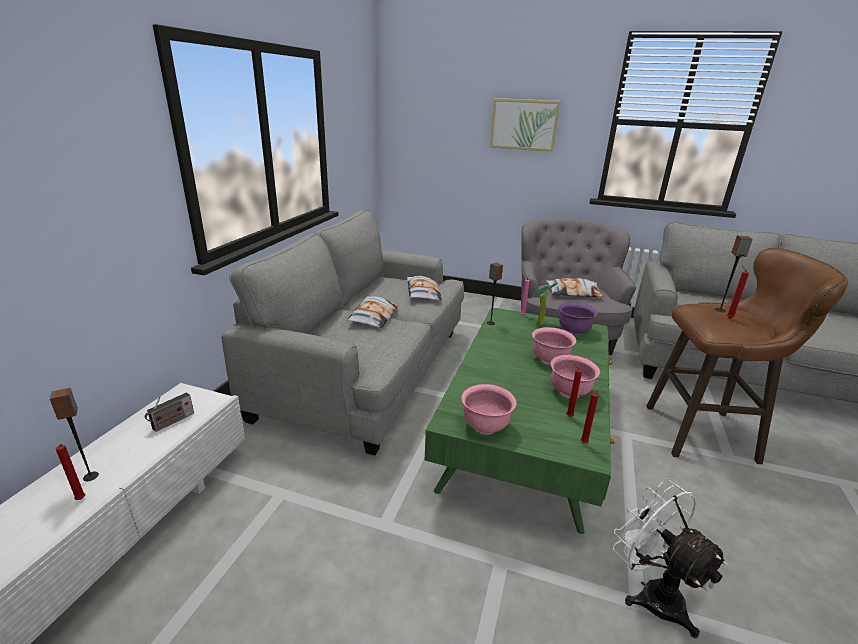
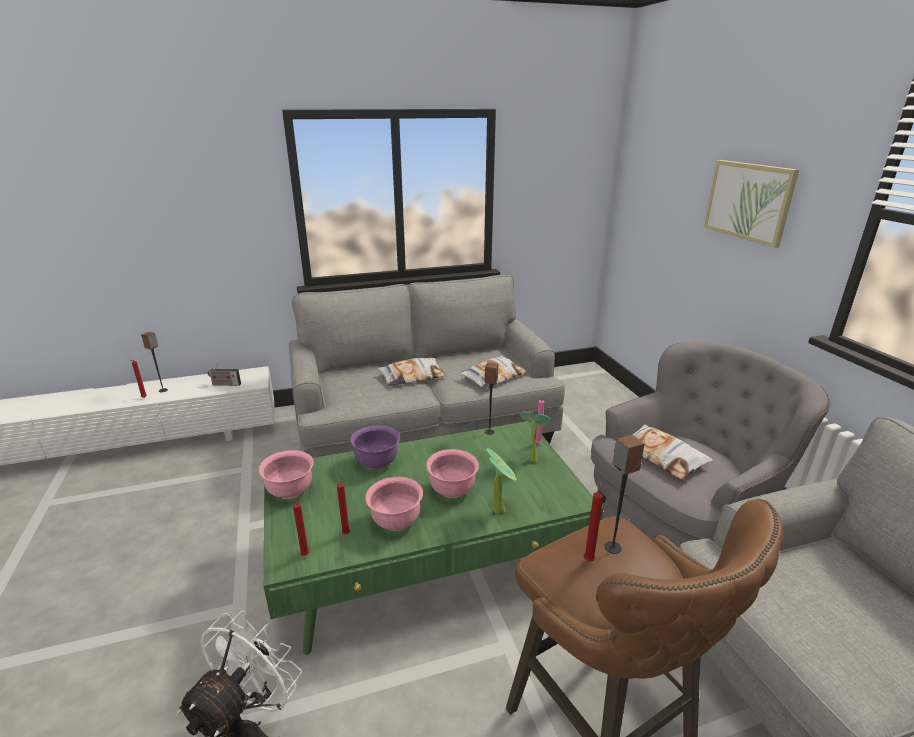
camera: 55 degrees right, 0 degrees up
(574, 331) = (548, 487): purple bowl -> purple bowl (377, 463)
(585, 352) = (500, 509): none -> potted plant

